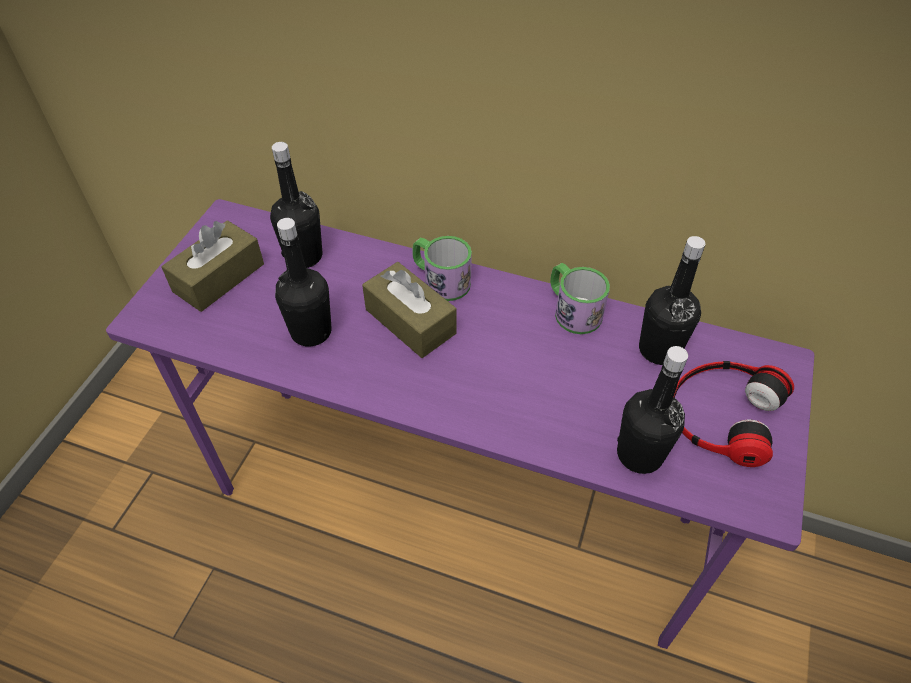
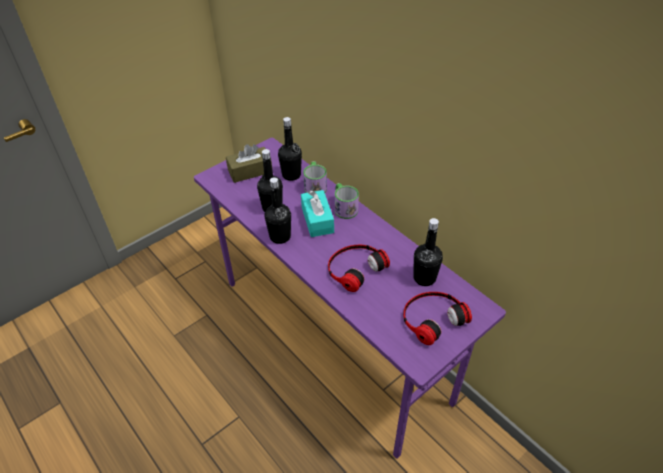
camera: 30 degrees right, 5 degrees down
(410, 321) = (317, 220): brown tissue box -> turquoise tissue box
(538, 382) = (354, 268): none -> headphones
(572, 310) = (396, 244): mug -> mug (315, 186)
(639, 454) = (377, 316): black bottle -> black bottle (280, 236)

